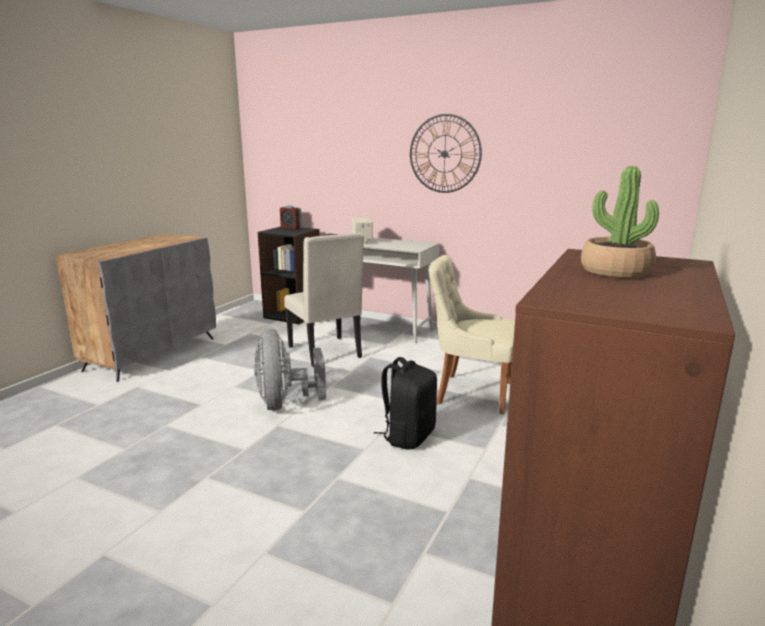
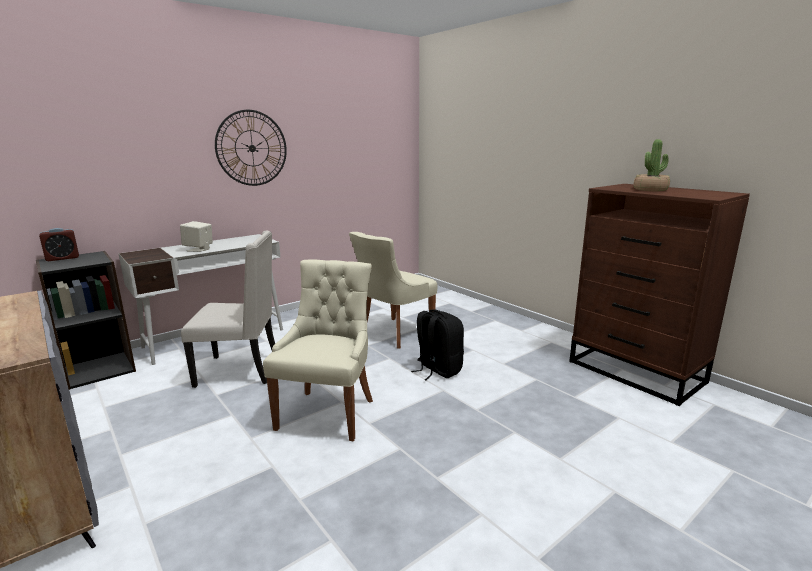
camera: 65 degrees left, 0 degrees up
(284, 403) = (328, 412): grey fan -> beige chair

